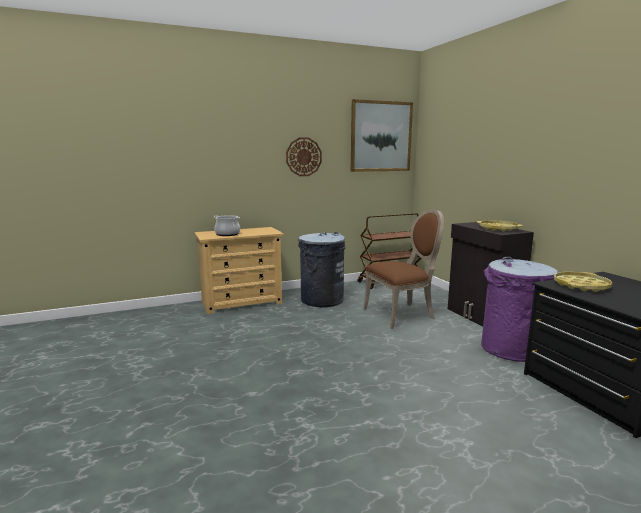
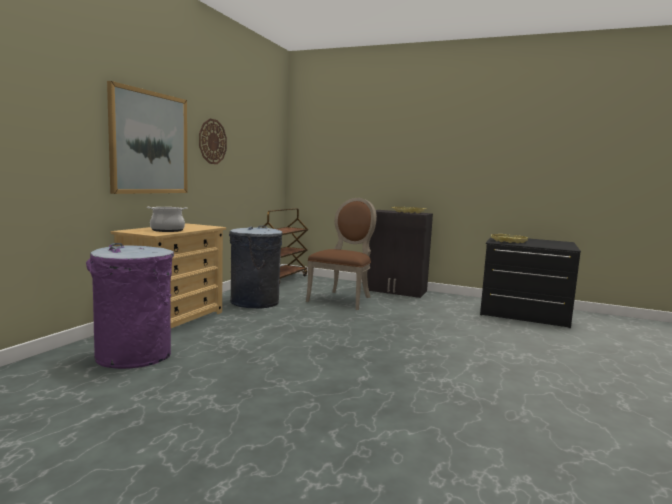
camera: 45 degrees left, 5 degrees down
(381, 136) = (266, 129): picture -> picture (149, 143)
(511, 349) = (448, 304): purple trash can -> purple trash can (133, 356)

